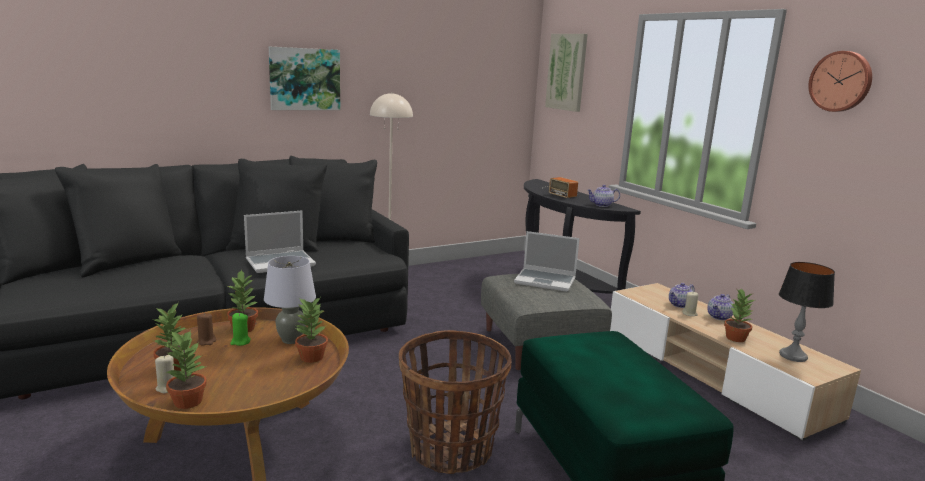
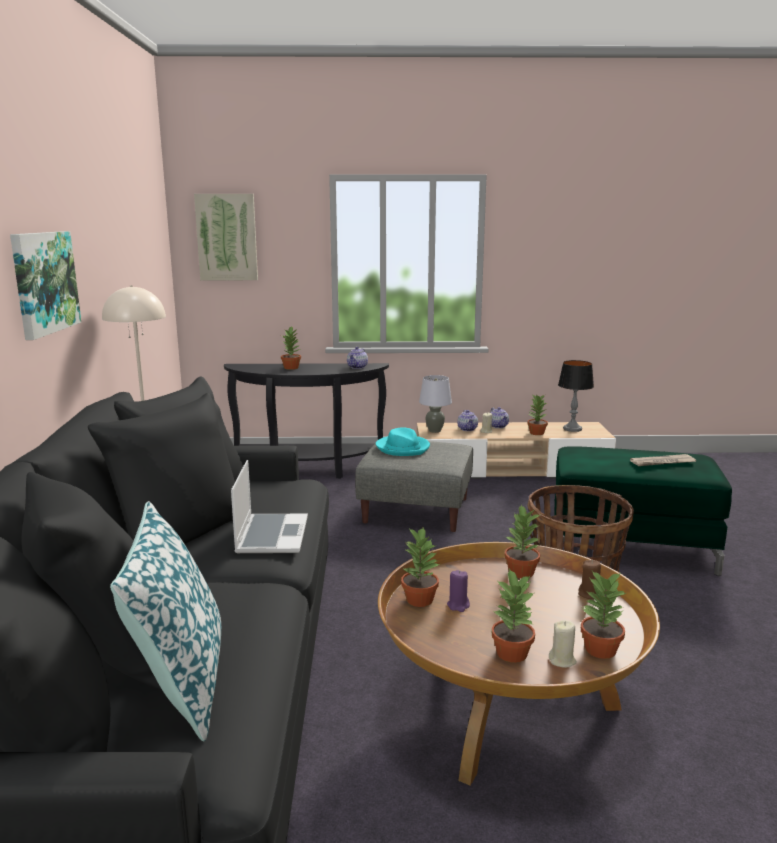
camera: 60 degrees left, 0 degrees up
(89, 277) = (180, 683): none -> pillow
(206, 341) = (443, 626): brown candle -> brown candle (589, 594)
(240, 342) = (458, 605): green candle -> purple candle
(291, 340) = (471, 577): grey table lamp -> grey table lamp (435, 430)
(546, 281) = (403, 448): laptop -> turquoise hat
(559, 192) = (291, 368): radio -> potted plant
(627, 383) = (662, 462): none -> newspaper
(841, 81) = (539, 229): wall clock -> none

